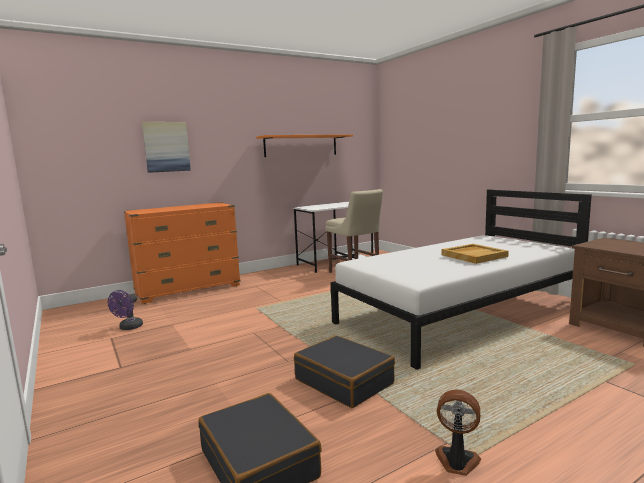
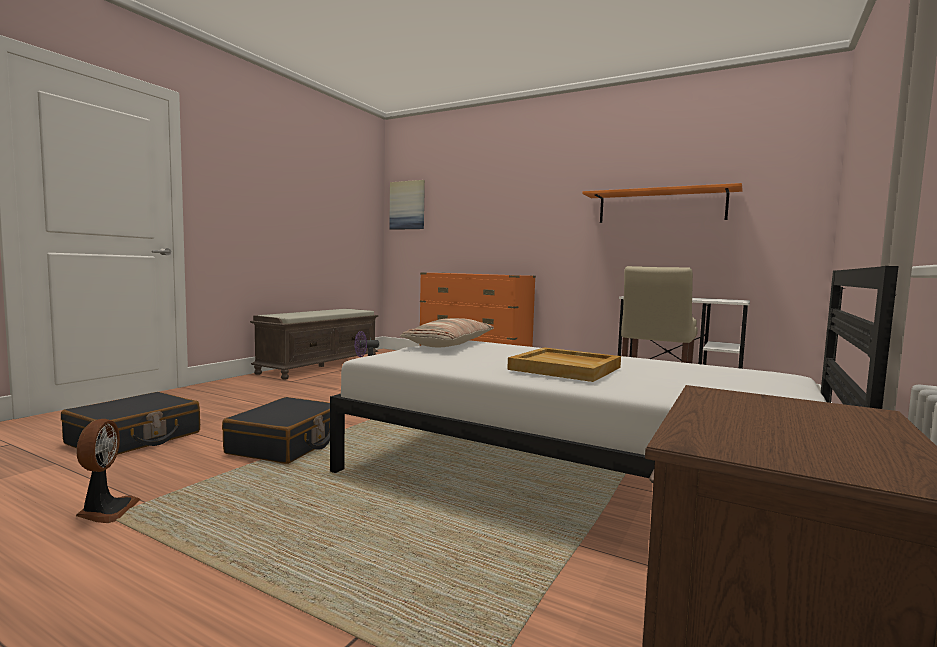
camera: 60 degrees right, 5 degrees down
(71, 347) = (320, 366): none -> brown bench
(166, 147) = (489, 210): picture -> picture (407, 205)
(371, 264) = (451, 344): none -> pillow

